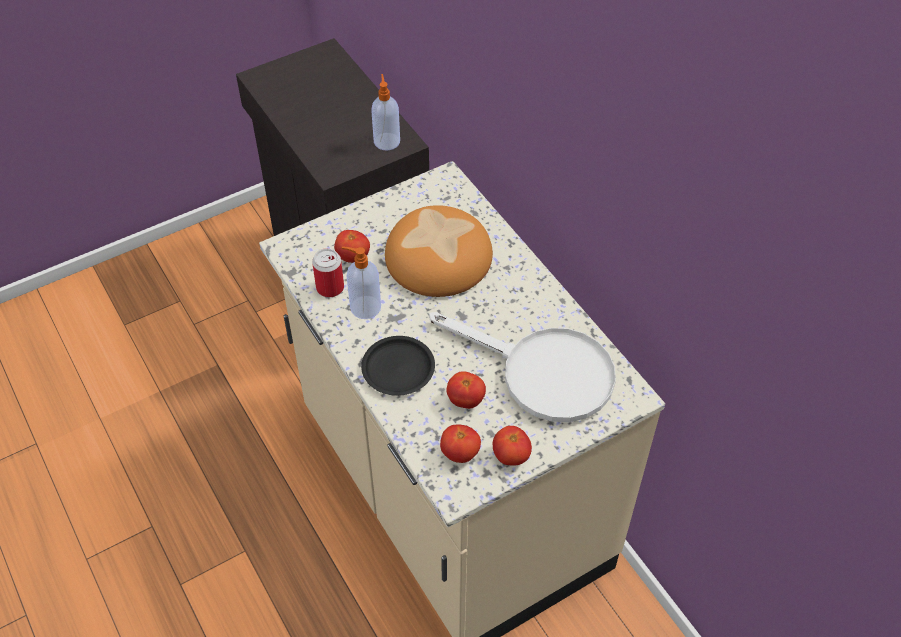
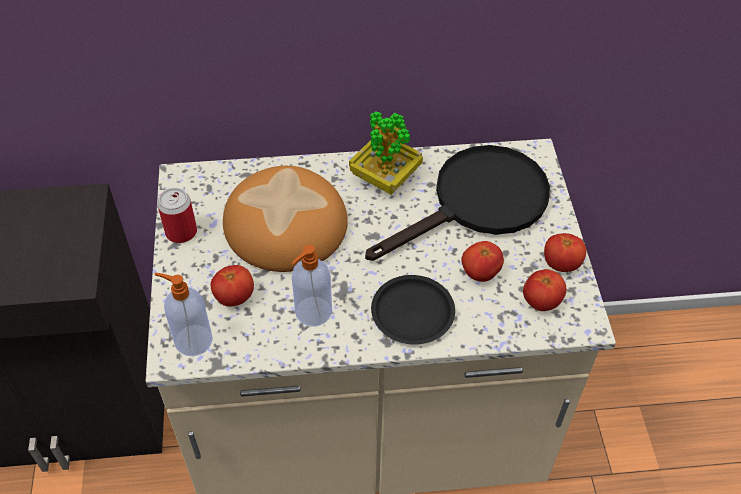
camera: 65 degrees left, 0 degrees up
(330, 287) = (264, 334): can -> can (181, 232)
(386, 141) = (68, 214): soap dispenser -> soap dispenser (192, 340)
(530, 299) = (385, 178): none -> potted plant
(542, 373) = (477, 204): white frying pan -> black frying pan

